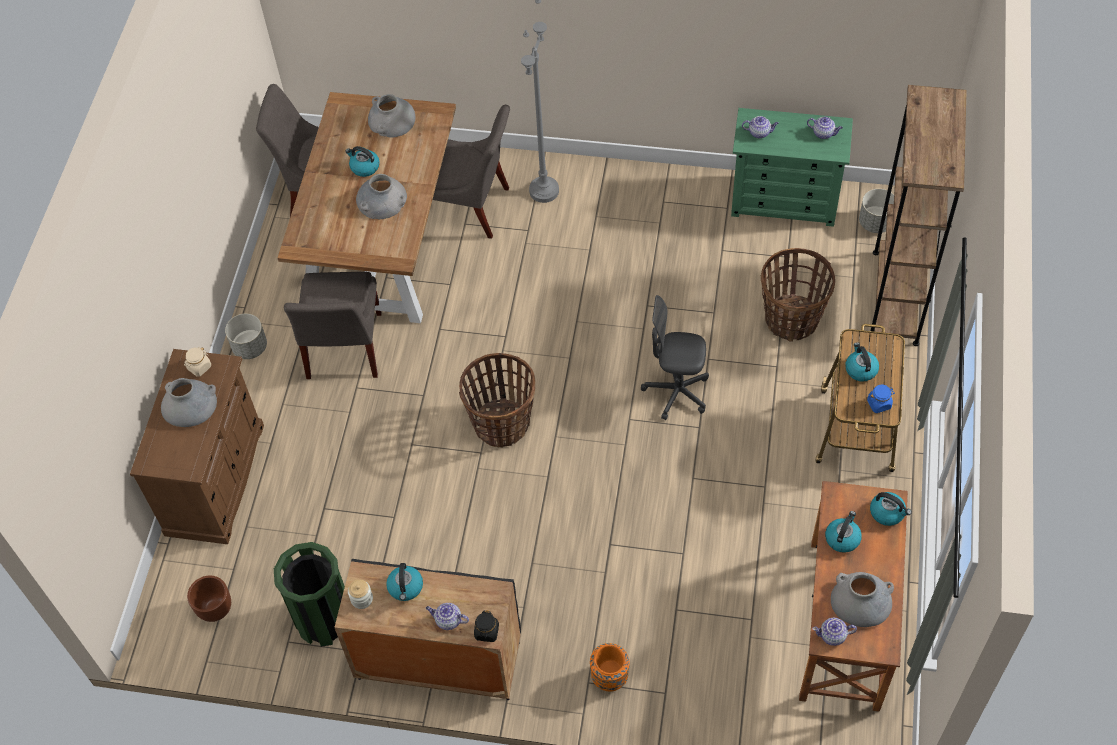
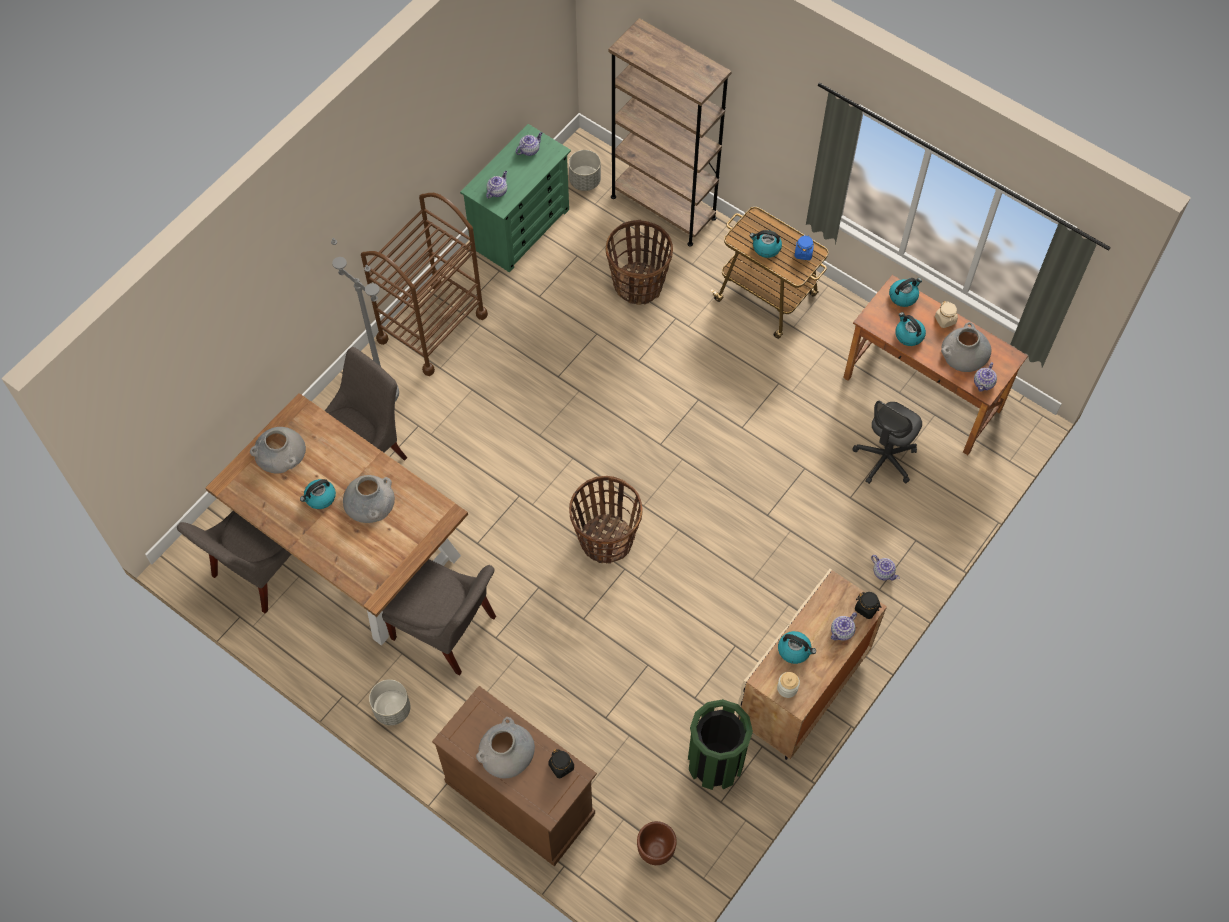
camera: 65 degrees left, 5 degrees up
(194, 453) = (561, 766): none -> black jar
(199, 367) = (468, 726): beige jar -> beige jar (945, 320)
(438, 661) = (802, 690): black cabinet -> beige cabinet
(610, 678) = (883, 572): orange vase -> teapot
(633, 190) = (432, 327): none -> brown cart
(676, 392) = (656, 398): grey office chair -> grey office chair (884, 459)

